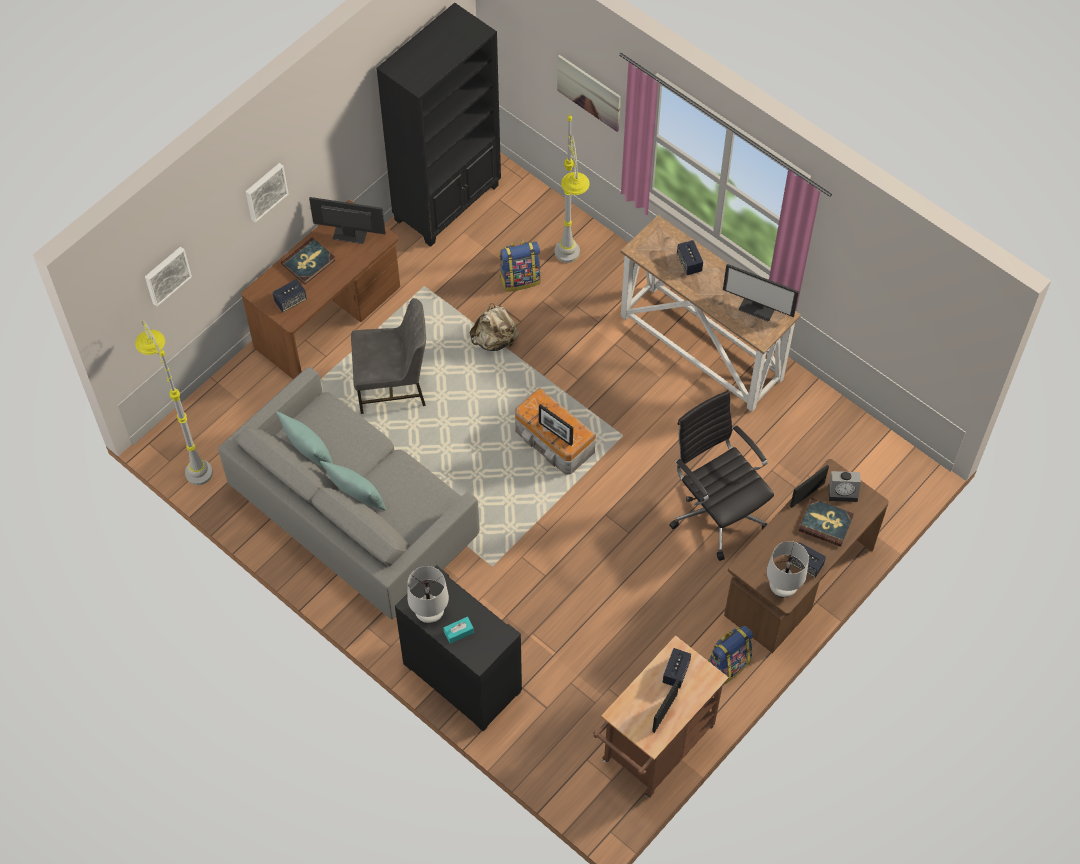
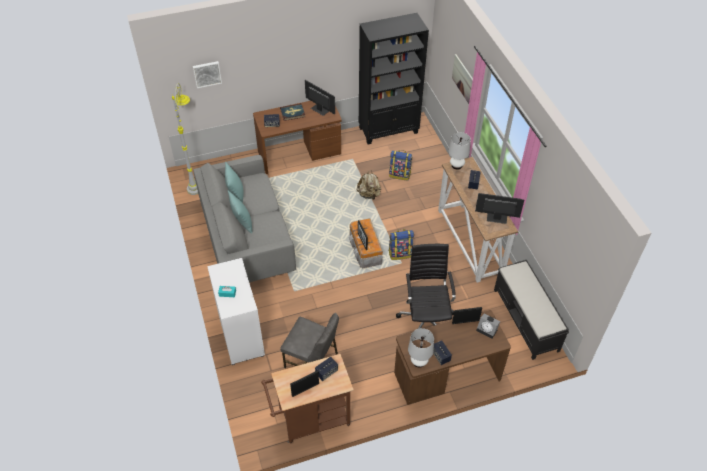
camera: 30 degrees right, 10 degrees down
(265, 191) = (277, 59): picture -> none
(393, 385) = (307, 192): grey chair -> grey chair (312, 360)
(429, 613) = (220, 278): white table lamp -> white table lamp (456, 165)
(461, 678) = (240, 334): black cabinet -> white cabinet
(569, 270) = (427, 181): grey floor lamp -> none
(727, 665) = (379, 398): backpack -> backpack (400, 253)
(758, 307) = (496, 218): monitor -> monitor turned 135 degrees clockwise
(826, 523) = (466, 341): book -> none
(855, 437) = (526, 320): none -> black bench

